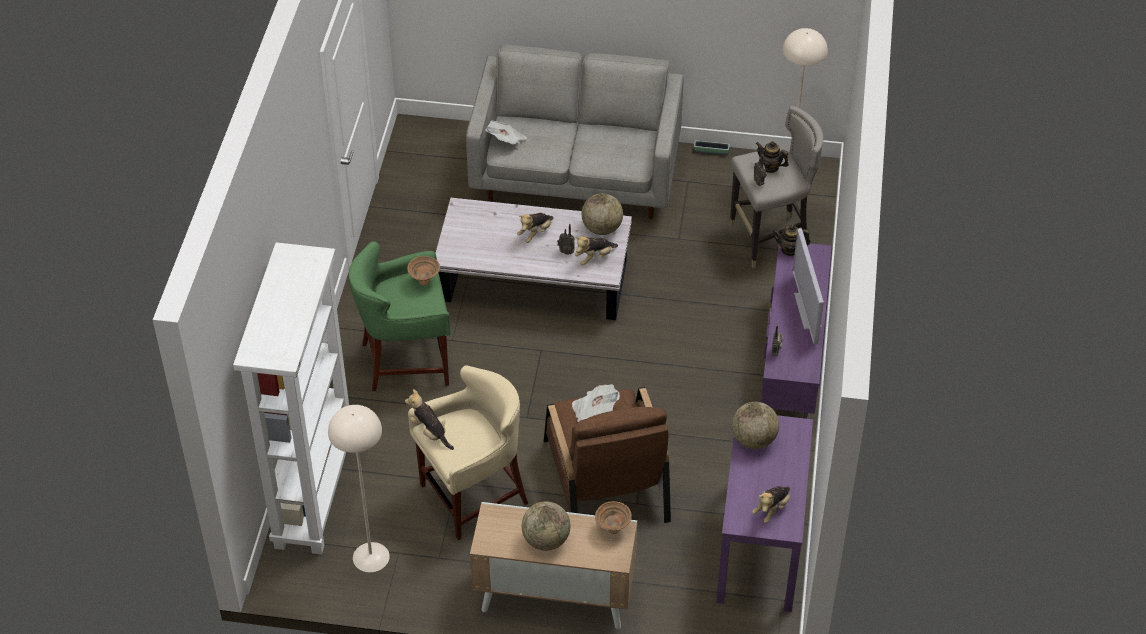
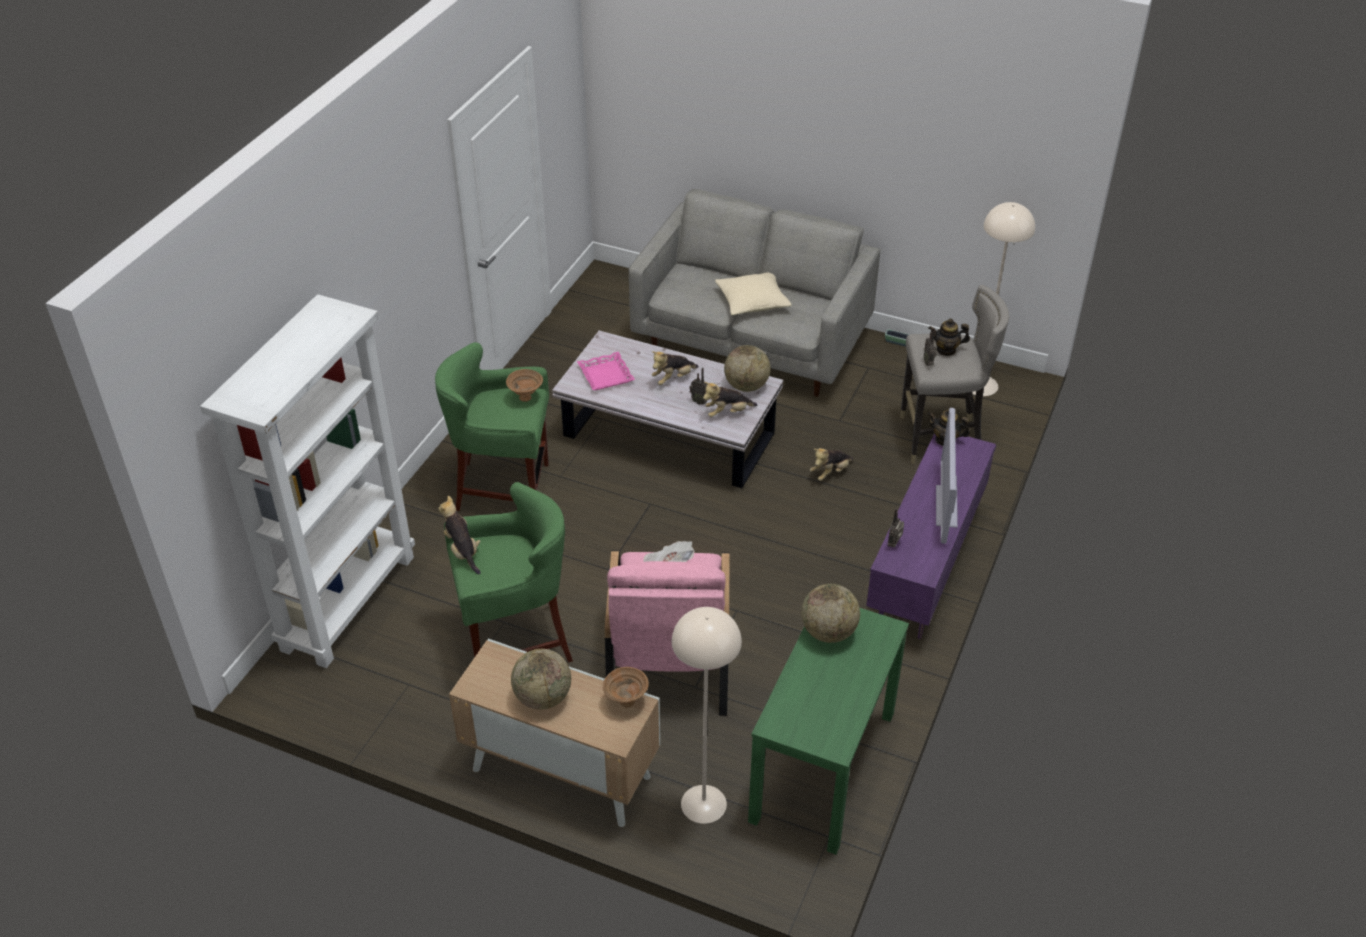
camera: 15 degrees right, 5 degrees down
(370, 557) = (377, 682): beige floor lamp -> beige floor lamp (703, 803)
(473, 497) = (515, 641): beige stool -> green stool
(474, 241) = (605, 375): none -> pink tray
(505, 140) = (674, 286): newspaper -> none
(581, 144) = (752, 302): none -> beige pillow
(605, 480) = (668, 654): brown armchair -> pink armchair
(760, 546) = (823, 767): purple console table -> green console table
(770, 167) = (946, 350): teapot -> teapot turned 45 degrees counterclockwise
(772, 509) = (823, 718): plush toy -> plush toy (830, 473)

